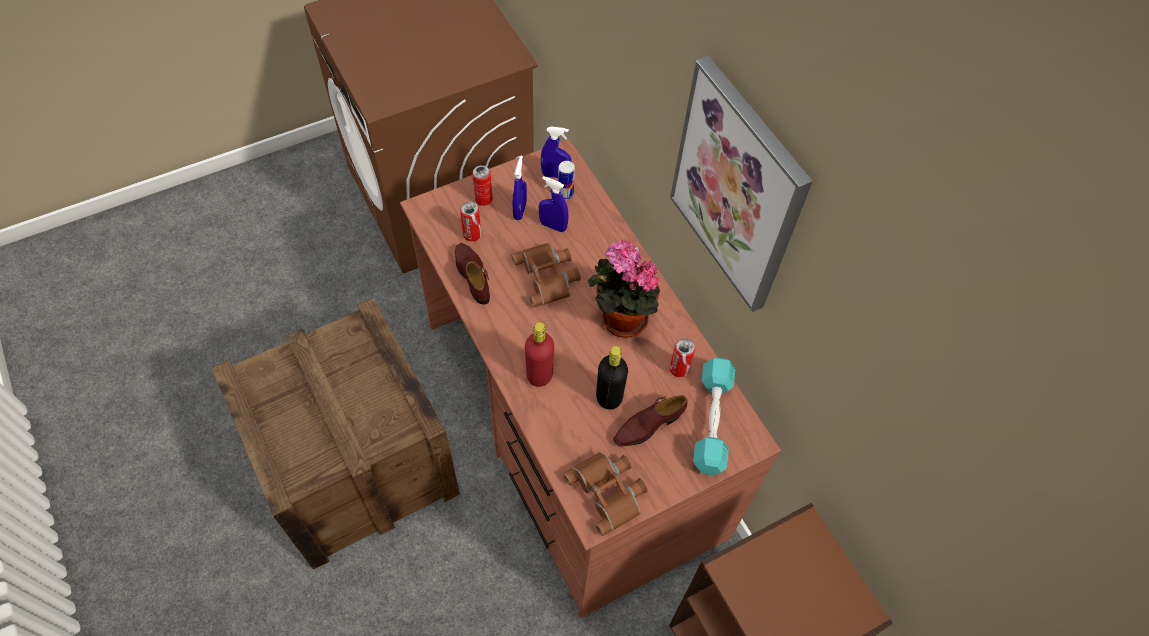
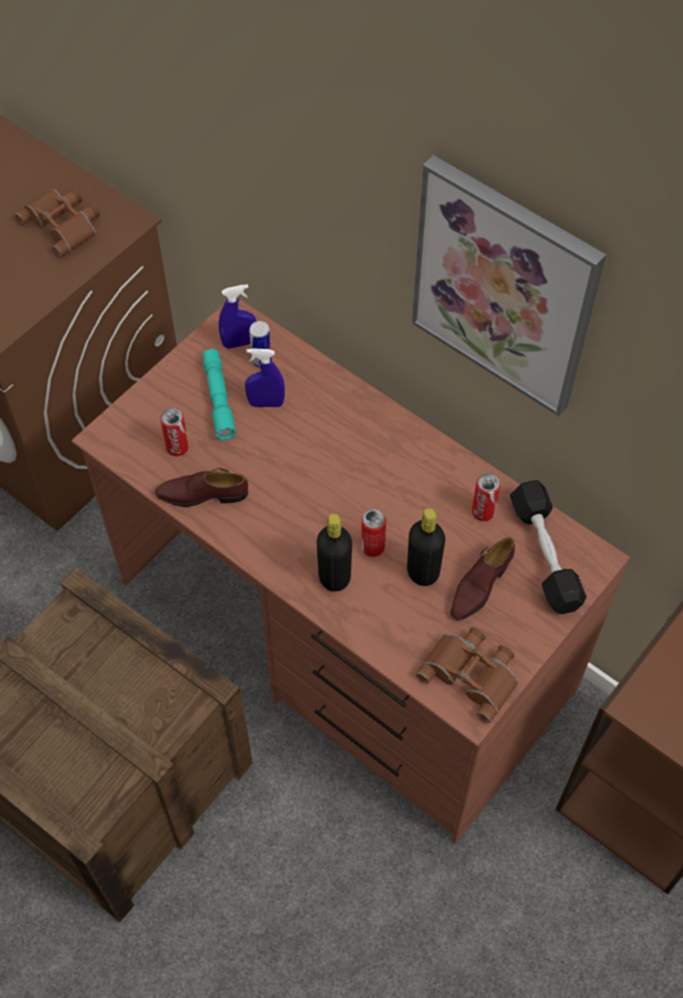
camera: 20 degrees left, 0 degrees up
(473, 276) = (202, 494): brown shoe -> brown shoe turned 45 degrees counterclockwise
(483, 199) = (170, 401): can -> can (372, 547)
(520, 210) = (219, 399): blue spray bottle -> turquoise flashlight
(539, 375) = (334, 577): red bottle -> black bottle
(548, 276) = (289, 462): brown binoculars -> brown binoculars (64, 224)
(620, 319) = (392, 481): potted plant -> none
(712, 421) = (545, 554): turquoise dumbbell -> black dumbbell

